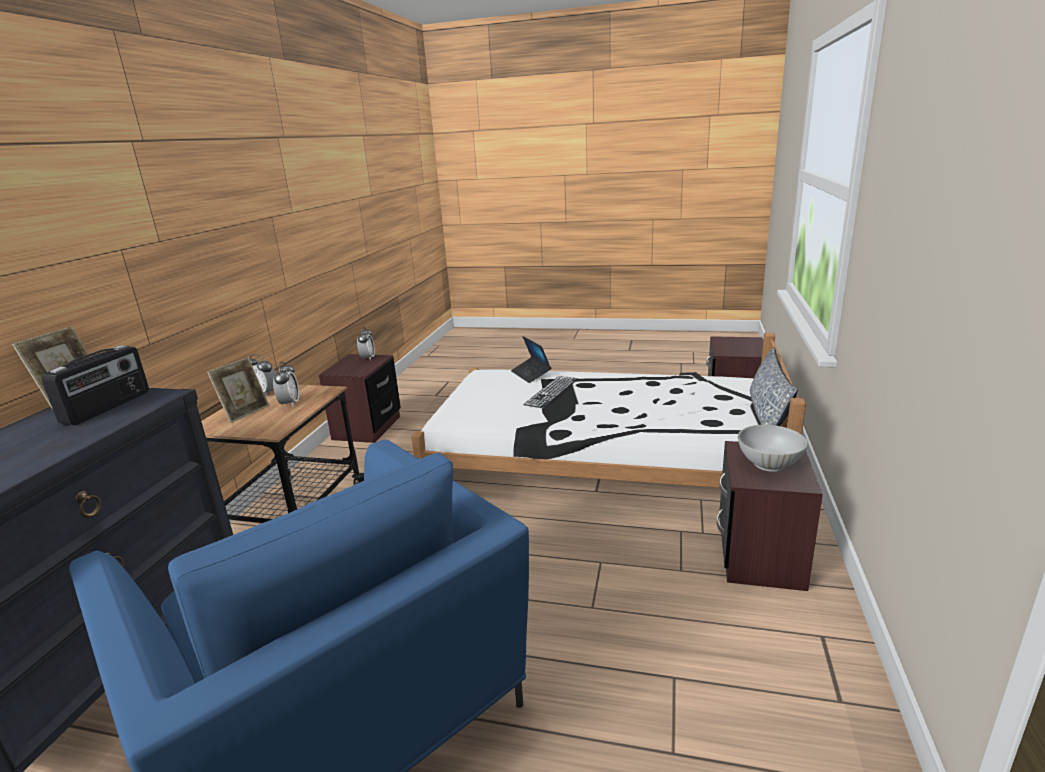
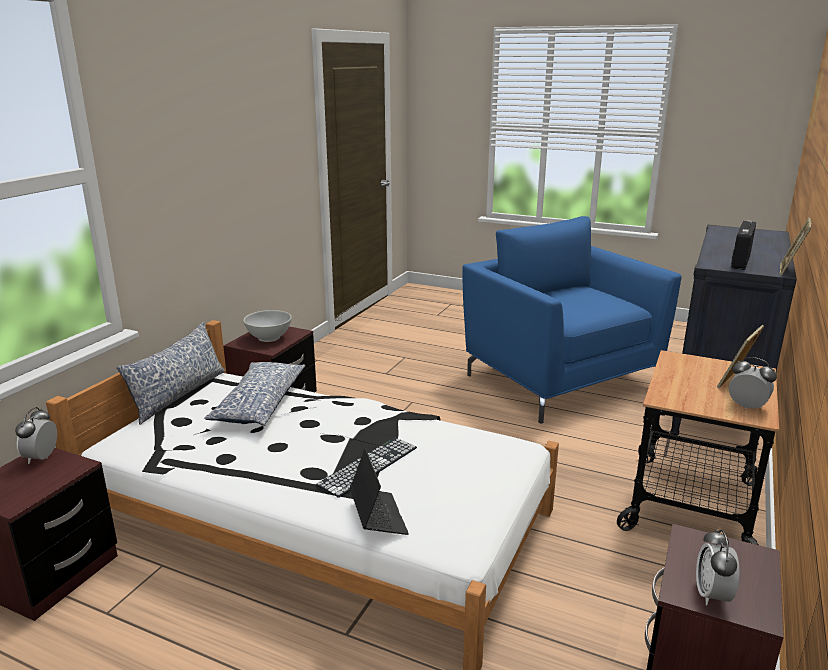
camera: 170 degrees left, 0 degrees up
(290, 404) = (693, 386): alarm clock -> alarm clock (42, 458)
(681, 416) = (259, 404): none -> pillow

